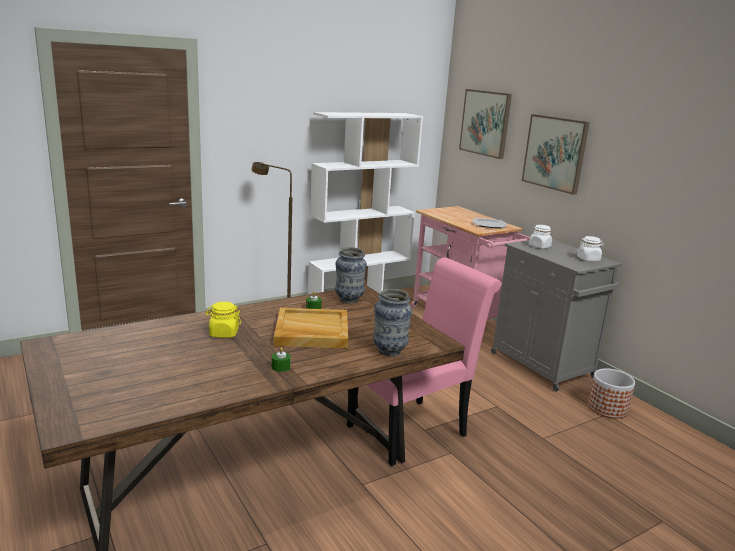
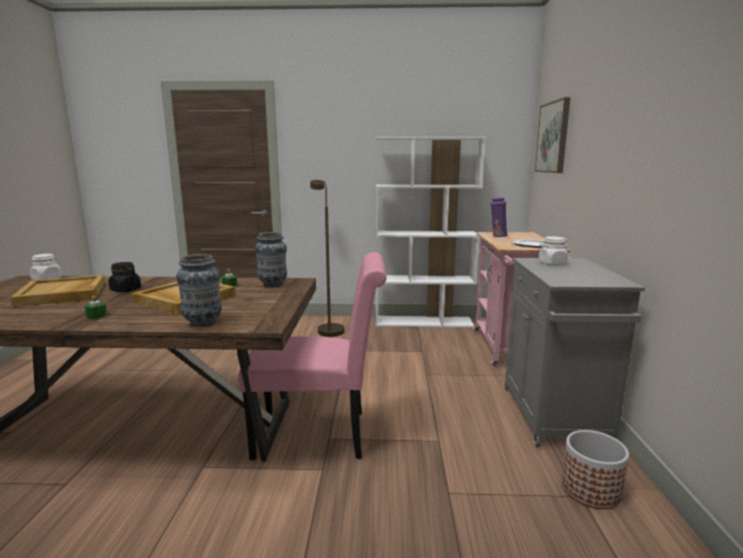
camera: 35 degrees right, 5 degrees down
(167, 352) = (63, 294): none -> beige tray
(223, 333) = (125, 290): yellow jar -> black jar
(444, 215) = (498, 236): none -> purple vase
(555, 153) = (597, 153): picture -> none
(588, 259) = (596, 278): white jar -> white jar (47, 279)

